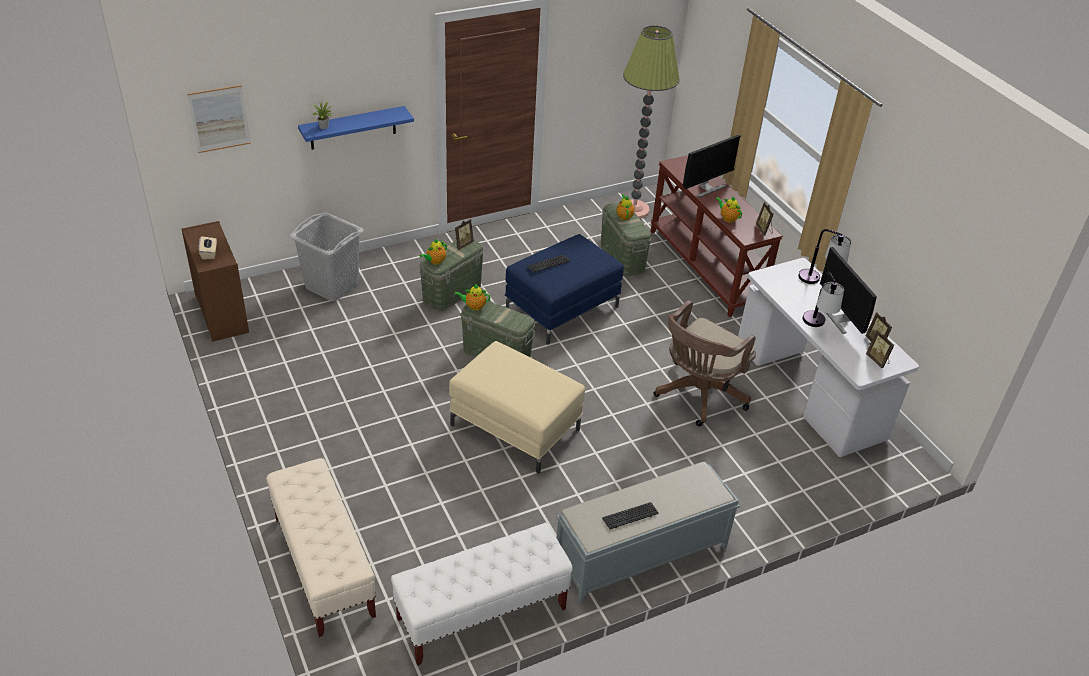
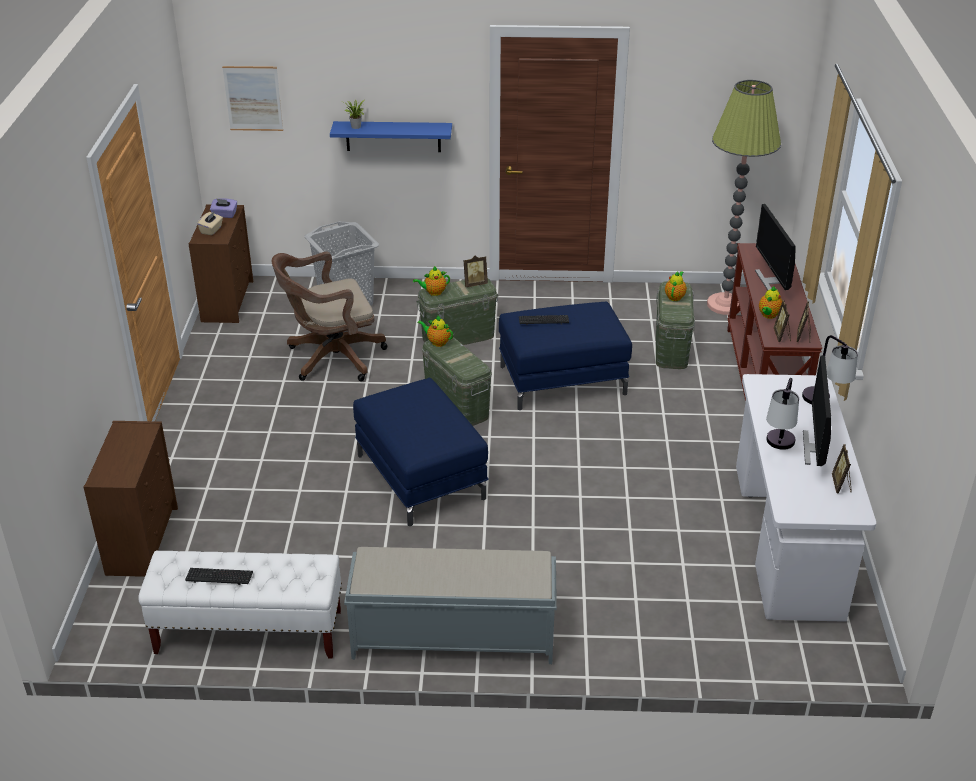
camera: 30 degrees right, 5 degrees down
(209, 235) = (224, 215): none -> purple tissue box
(323, 566) = (142, 540): beige bench -> brown dresser
(514, 427) = (420, 476): beige ottoman -> blue ottoman
(630, 516) = (422, 575): keyboard -> keyboard (219, 577)
(698, 396) = (646, 506): brown office chair -> brown office chair (331, 358)
(707, 188) = (771, 281): monitor -> monitor turned 90 degrees clockwise
(728, 218) = (768, 315): teapot -> teapot turned 135 degrees counterclockwise
(878, 360) = (825, 503): picture frame -> picture frame (782, 336)

